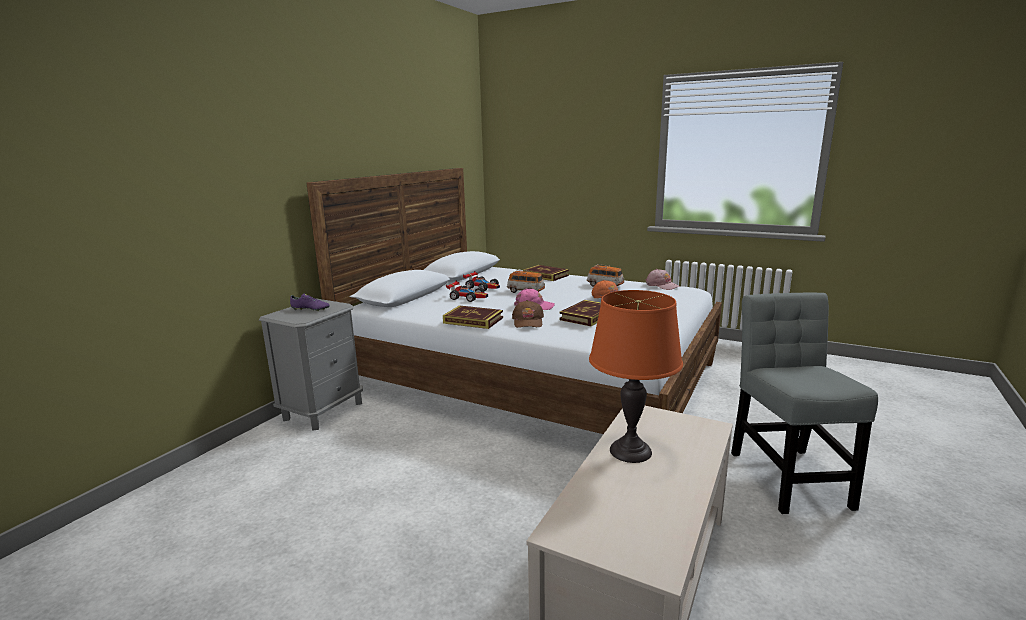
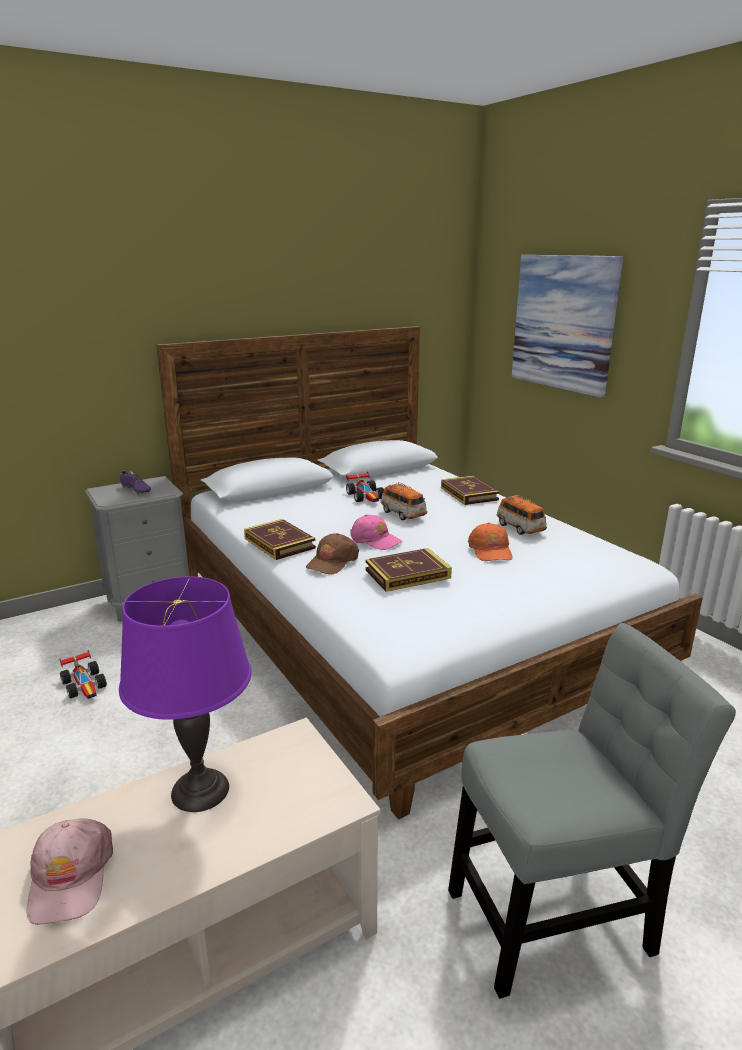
camera: 30 degrees right, 5 degrees up
(468, 297) = (326, 507): toy car -> toy car (85, 684)
(566, 157) = (563, 323): none -> picture
(630, 451) = (200, 790): orange table lamp -> purple table lamp
(662, 285) = (603, 547): pink cap -> pink cap (70, 877)
(787, 475) = (558, 915): grey chair -> grey chair turned 45 degrees clockwise

